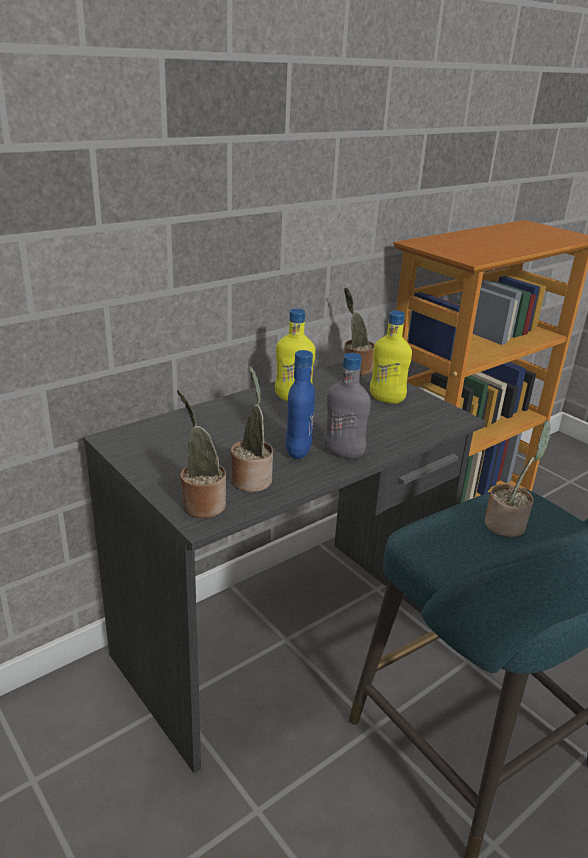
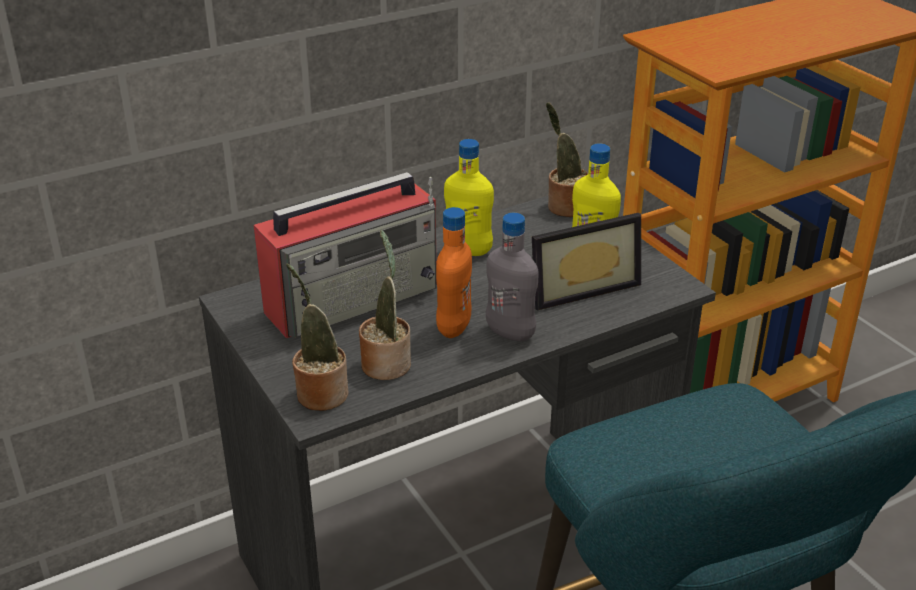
camera: 10 degrees right, 5 degrees up
(213, 434) = (355, 299): none -> radio
(298, 451) = (453, 327): blue bottle -> orange bottle
(385, 420) = (579, 287): none -> picture frame
(507, 524) = (702, 436): potted plant -> none

